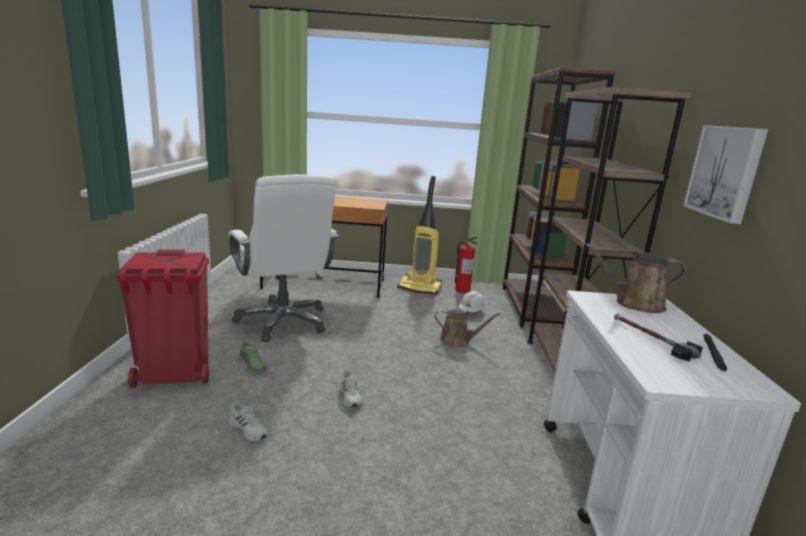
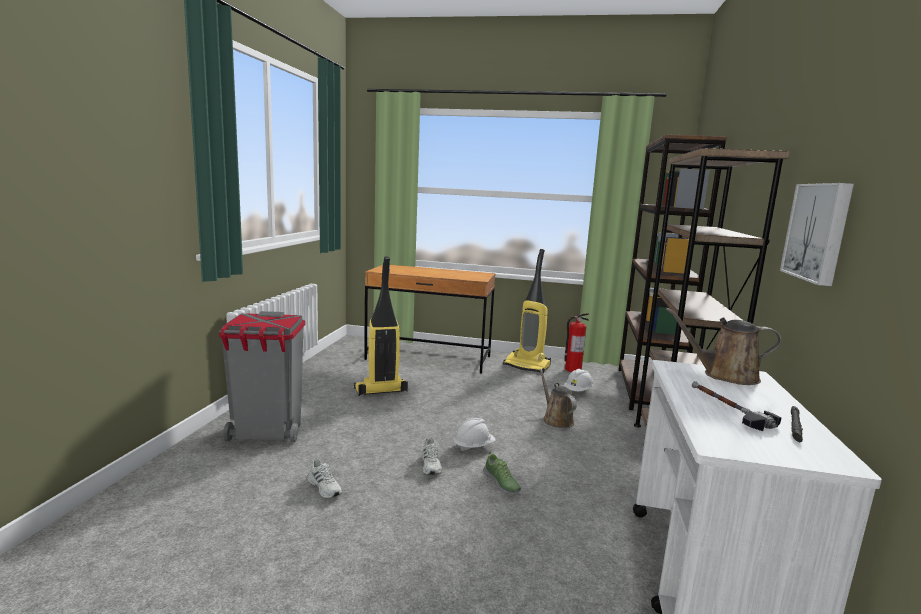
camera: 10 degrees right, 5 degrees down
(175, 375) = (267, 433): red trash can -> grey trash can
(252, 365) = (341, 429): shoe -> shoe (501, 483)
(283, 321) = (380, 391): white office chair -> vacuum cleaner
(387, 374) = (473, 447): none -> white hard hat
(457, 341) = (556, 419): brown watering can -> brown watering can turned 135 degrees counterclockwise

